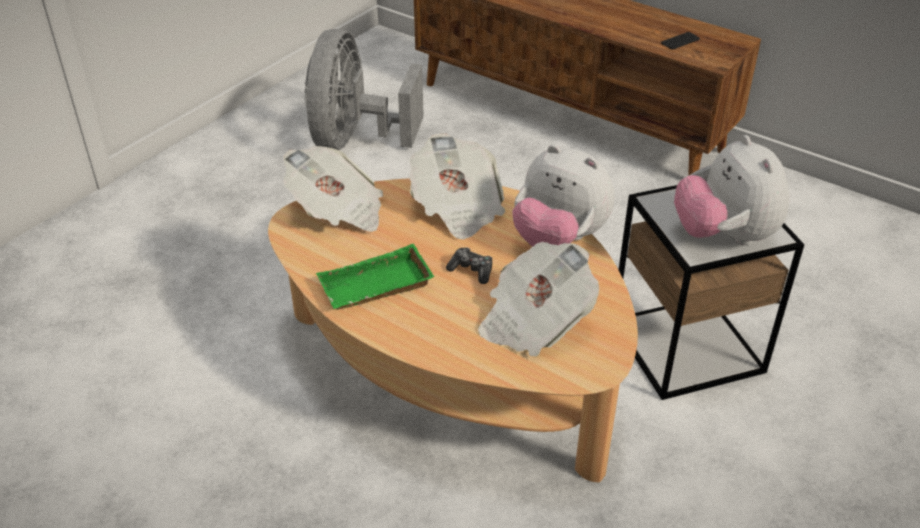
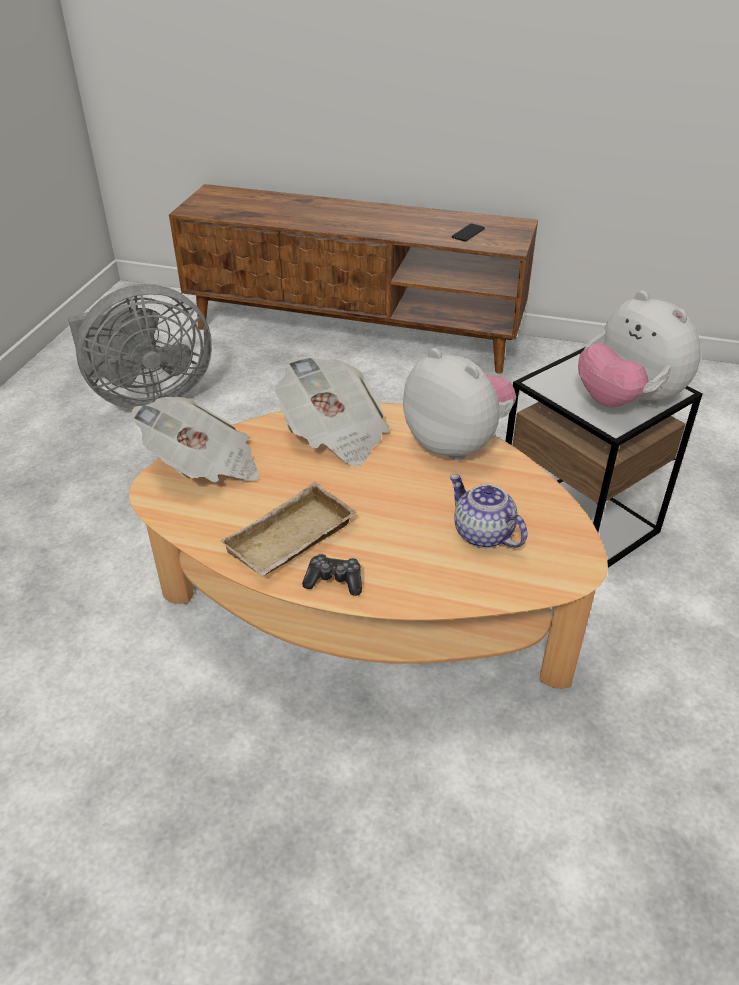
camera: 20 degrees left, 0 degrees up
(355, 140) = (148, 397): grey fan -> grey fan turned 105 degrees counterclockwise
(375, 288) = (291, 541): green tray -> beige tray
(471, 270) = (386, 496): game controller -> game controller (334, 581)
(534, 321) = (482, 534): newspaper -> teapot
(558, 239) = (456, 443): plush toy -> plush toy turned 150 degrees counterclockwise

